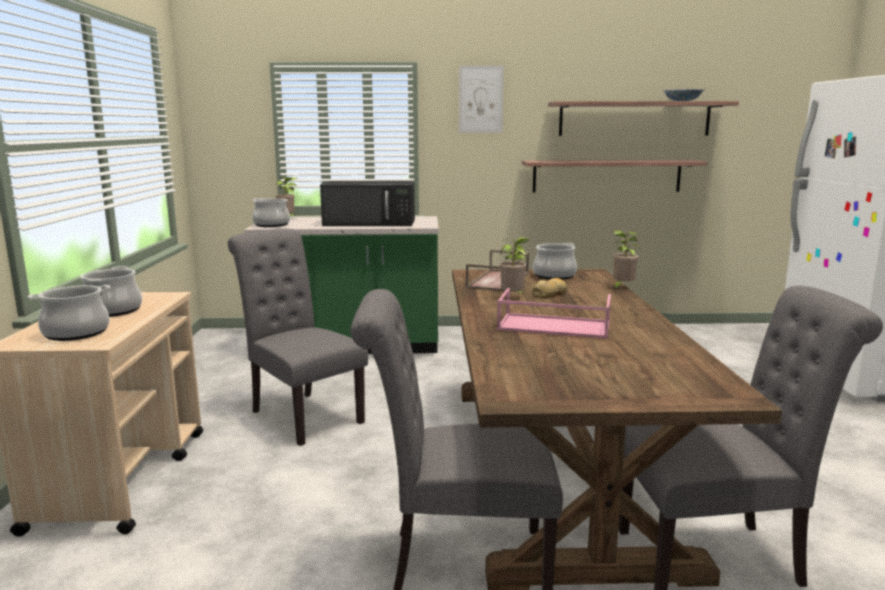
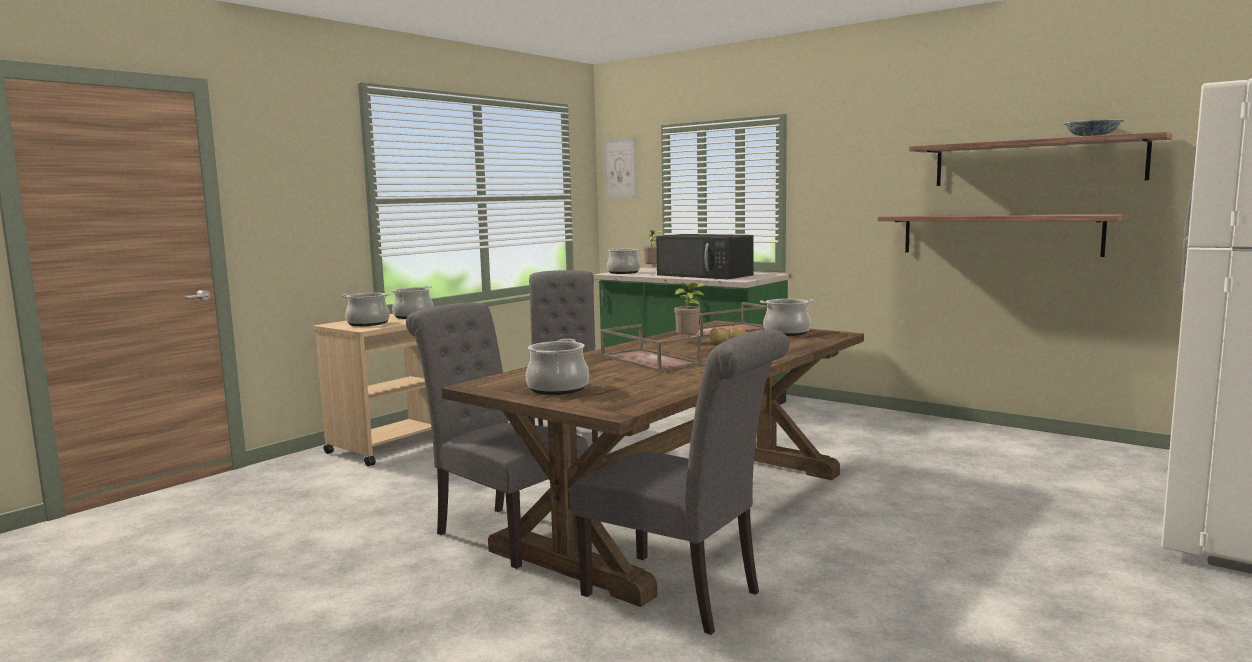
camera: 40 degrees right, 5 degrees down
(481, 99) = (848, 148): picture -> picture (620, 168)
(552, 326) = (648, 360): pink tray -> brown tray
(599, 382) = (557, 388): none -> cooking pot
(622, 288) = (815, 347): potted plant -> none

